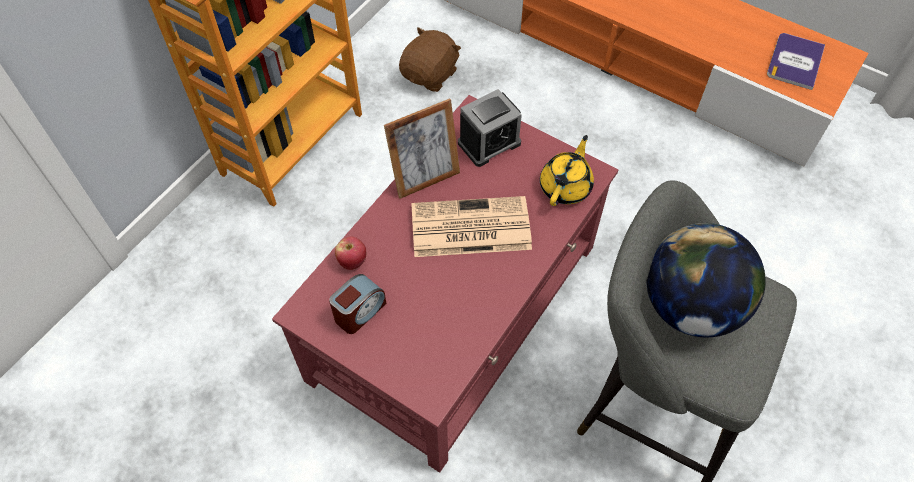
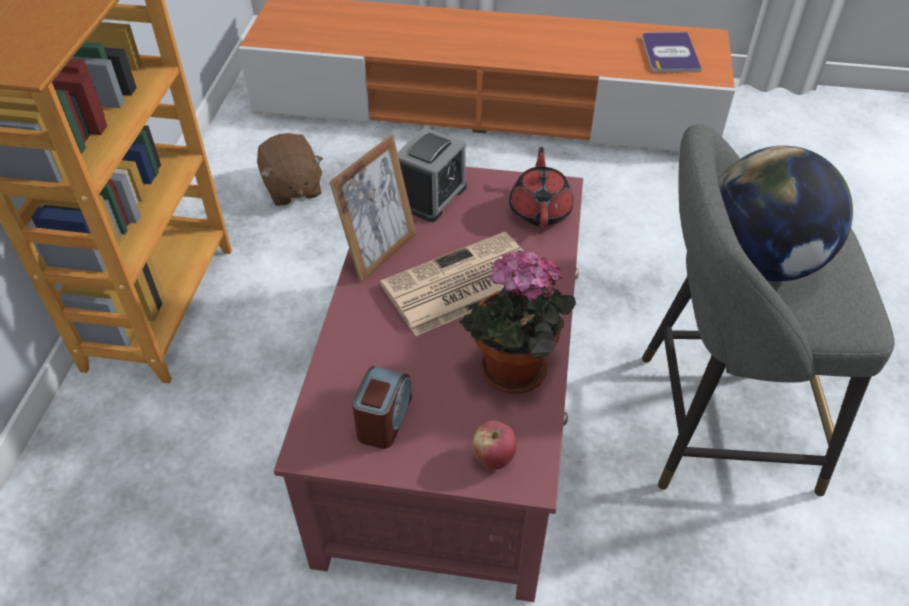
camera: 25 degrees left, 10 degrees down
(352, 261) = (343, 367): apple -> apple (493, 457)
(430, 75) = (292, 188): brown plush toy -> brown plush toy turned 150 degrees clockwise
(465, 315) = (512, 375): none -> potted plant
(566, 186) = (540, 210): yellow teapot -> red teapot

